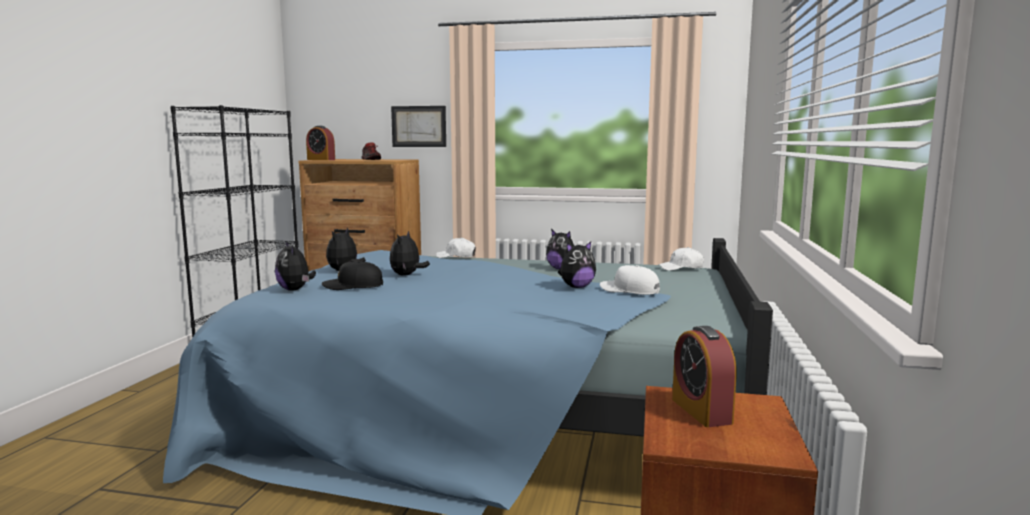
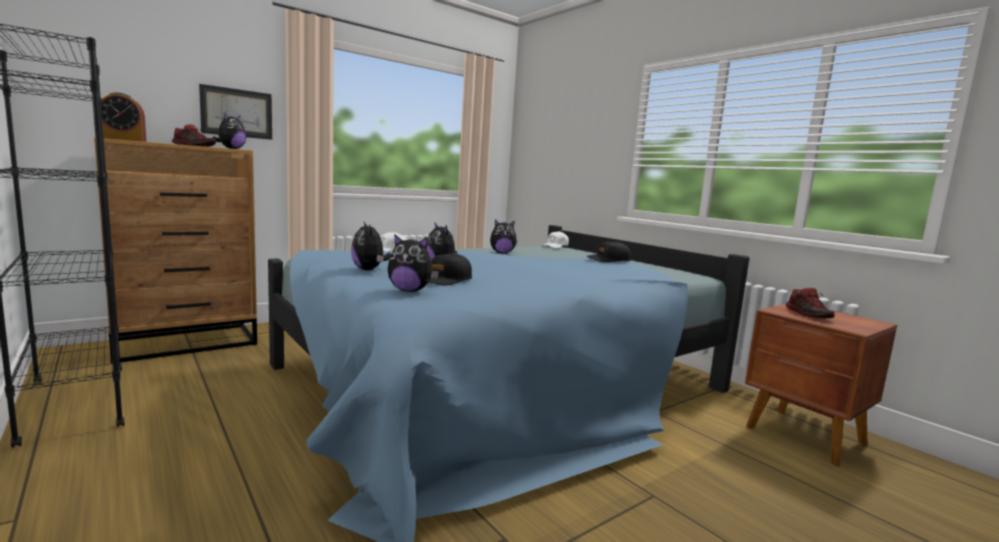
camera: 50 degrees left, 0 degrees up
(576, 287) = (569, 262): plush toy -> plush toy (231, 149)
(629, 290) = (608, 260): white cap -> black cap
(701, 411) = (808, 314): alarm clock -> shoe

